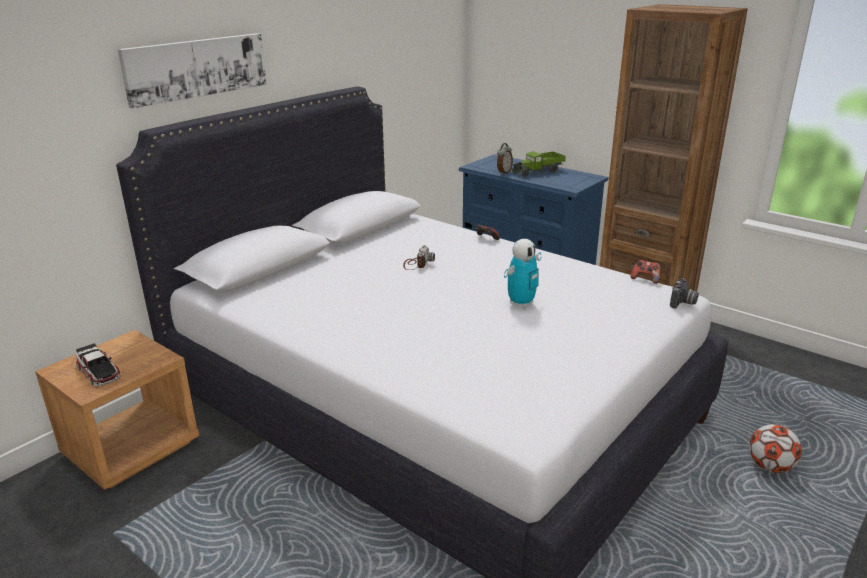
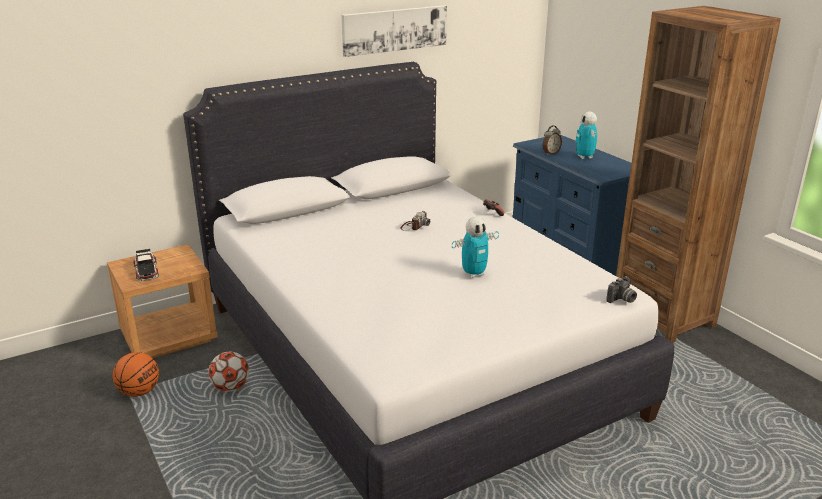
camera: 20 degrees right, 0 degrees up
(128, 529) = (139, 392): none -> basketball
(196, 68) = (259, 40): picture -> picture (394, 30)
(538, 172) = (584, 157): toy truck -> toy robot
(645, 279) = (607, 272): game controller -> none
(770, 466) = (688, 474): football -> football (231, 387)

